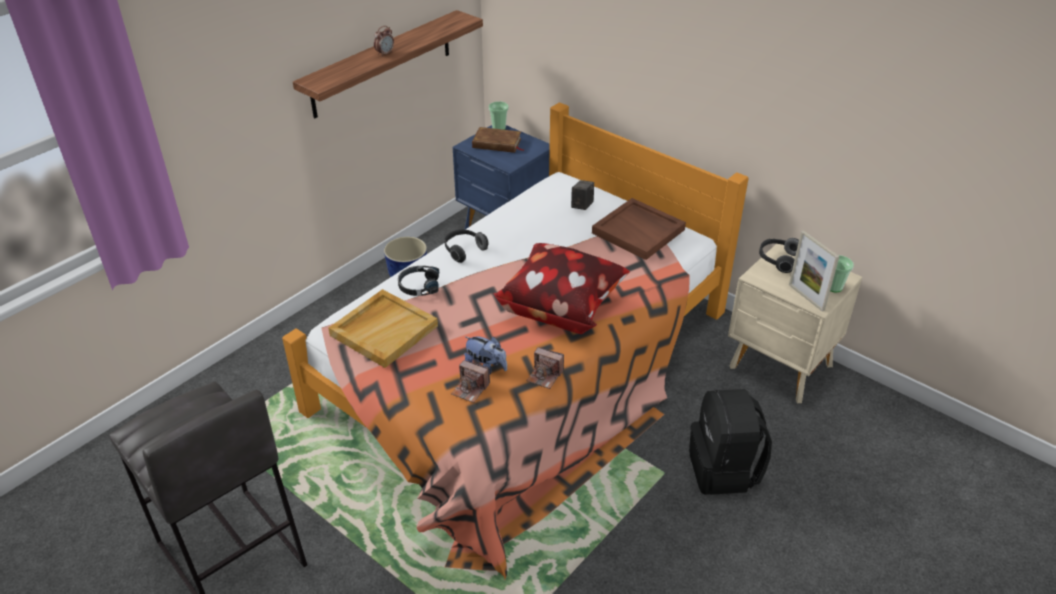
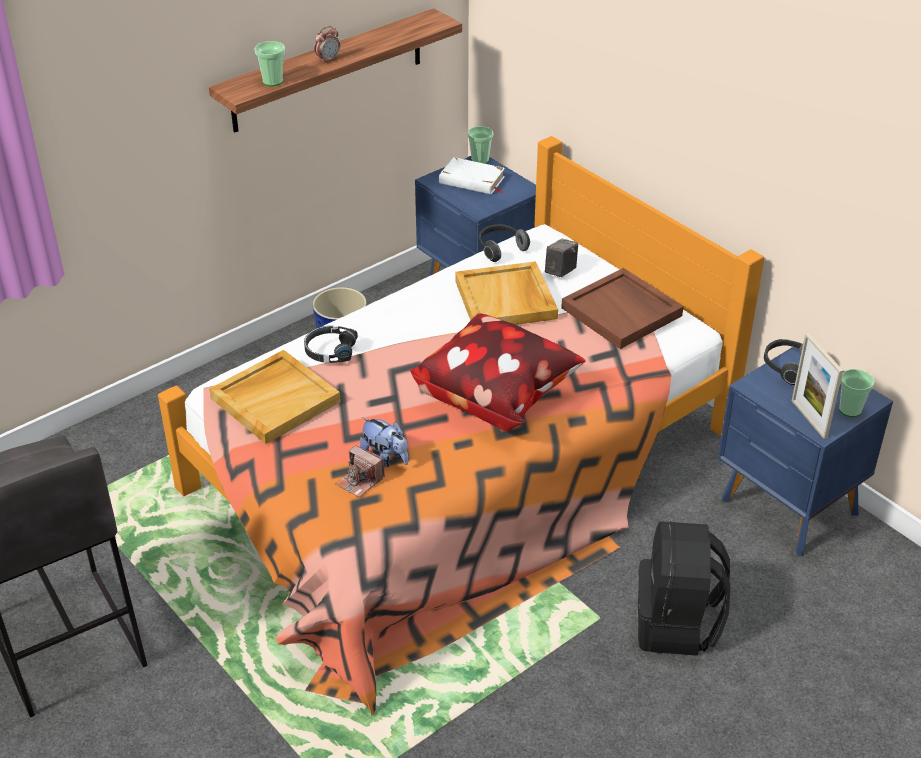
camera: 10 degrees right, 0 degrees up
(344, 73) = (272, 81): none -> cup
(463, 250) = (397, 313): headphones -> headphones (500, 249)
(497, 143) = (472, 180): brown book -> white book
(544, 376) = (453, 476): camera -> none
(548, 231) = (506, 300): none -> beige tray
(781, 368) = (789, 508): beige nightstand -> blue nightstand

